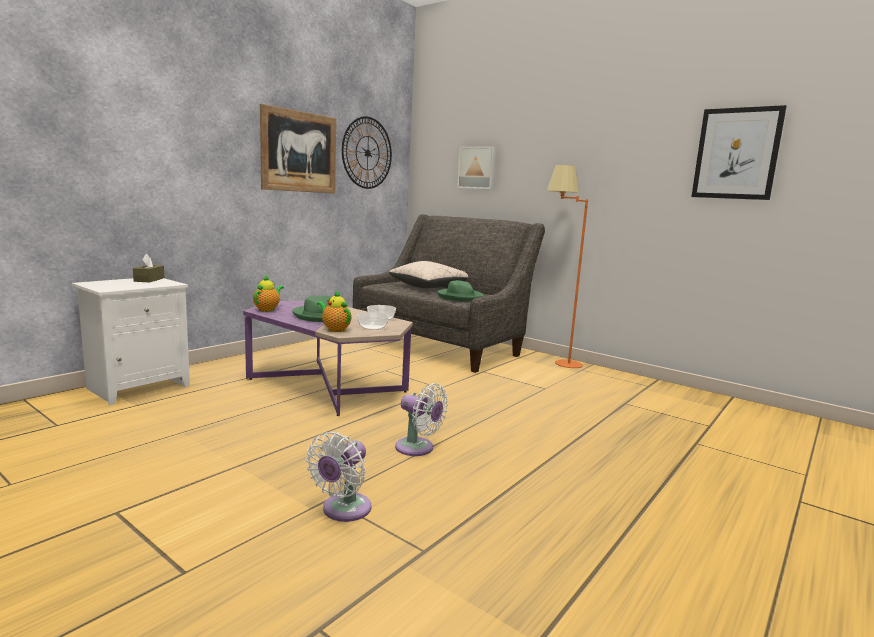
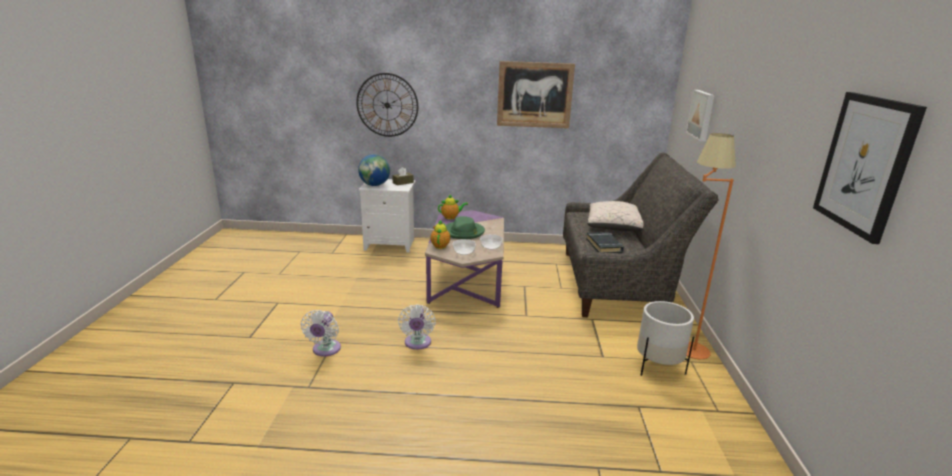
camera: 55 degrees right, 10 degrees up
(113, 286) = (375, 185): none -> globe
(343, 510) = (325, 350): white fan -> white fan turned 75 degrees counterclockwise
(367, 153) = (613, 91): wall clock -> wall clock (387, 105)
(460, 297) = (604, 246): green hat -> black book
(578, 379) = (658, 366): none -> white planter

